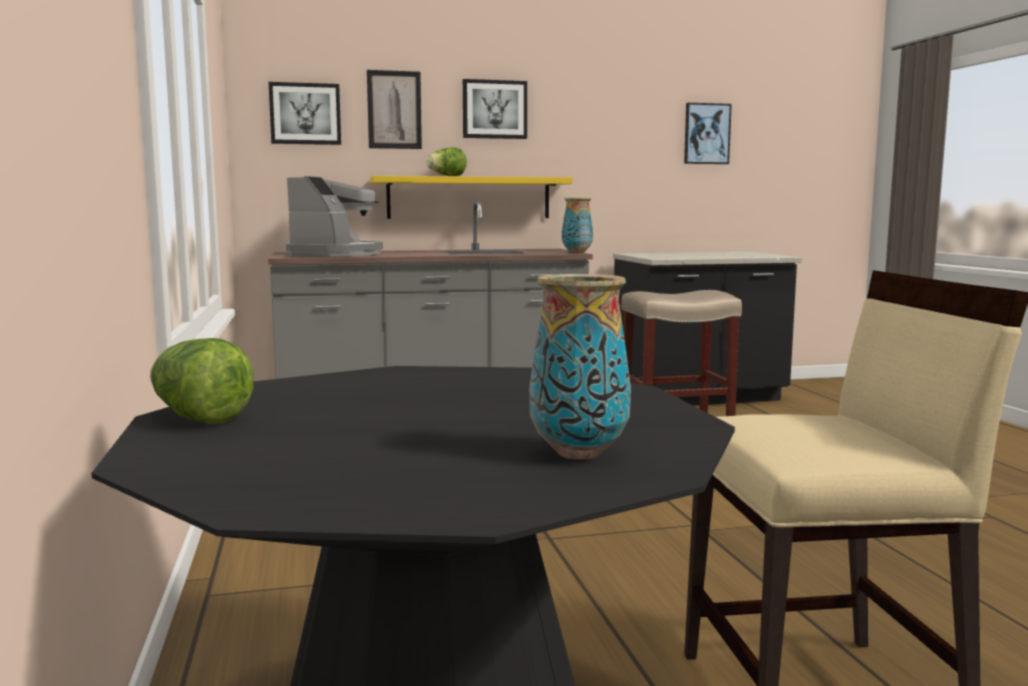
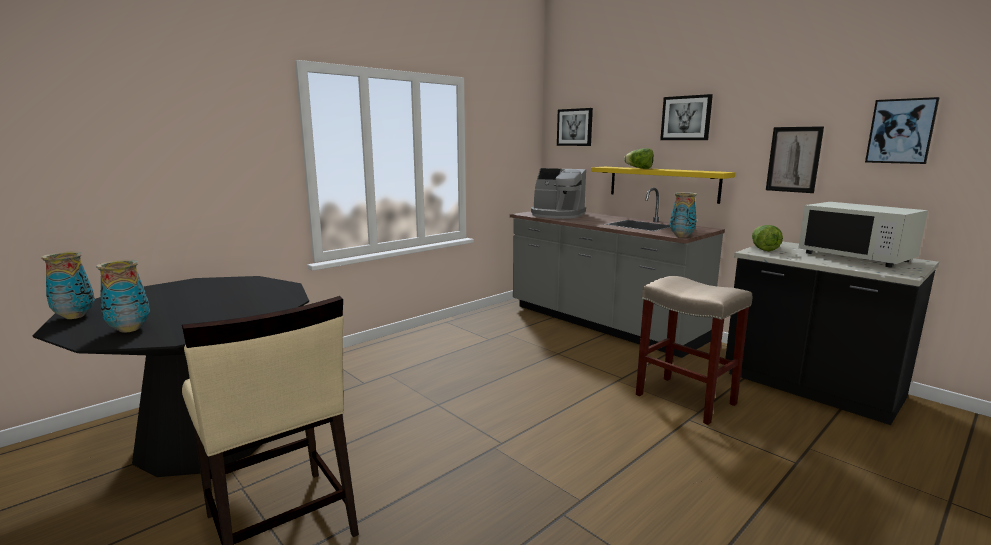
camera: 60 degrees right, 5 degrees up
(199, 418) = (190, 283): lettuce -> lettuce (763, 249)
(337, 254) = (557, 215): coffee machine -> coffee machine turned 45 degrees clockwise
(352, 503) = (75, 316): none -> vase
(394, 110) = (621, 122): picture -> picture (793, 159)
(713, 254) = (855, 257): none -> white microwave

